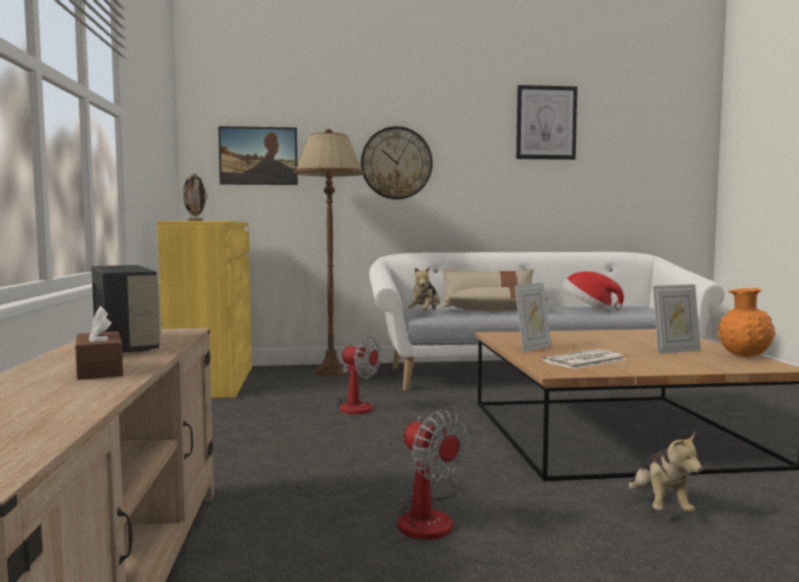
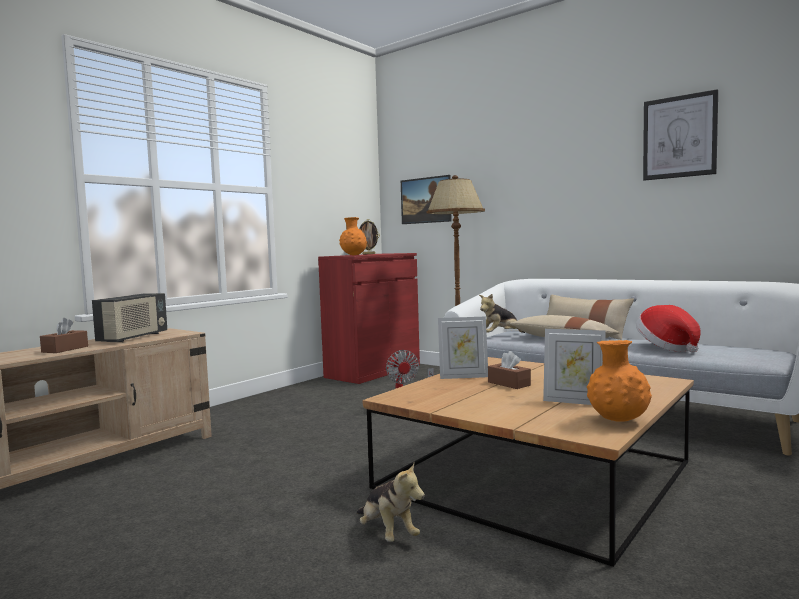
camera: 45 degrees right, 0 degrees up
(212, 381) = (373, 371): yellow cabinet -> red cabinet
(213, 220) = (353, 255): none -> orange vase
(396, 163) = (526, 196): wall clock -> none
(429, 517) = (255, 482): fan -> none
(584, 361) = (450, 394): newspaper -> none
(586, 347) = (509, 384): none -> brown tissue box
(659, 506) = (387, 533): plush toy -> plush toy turned 75 degrees counterclockwise

